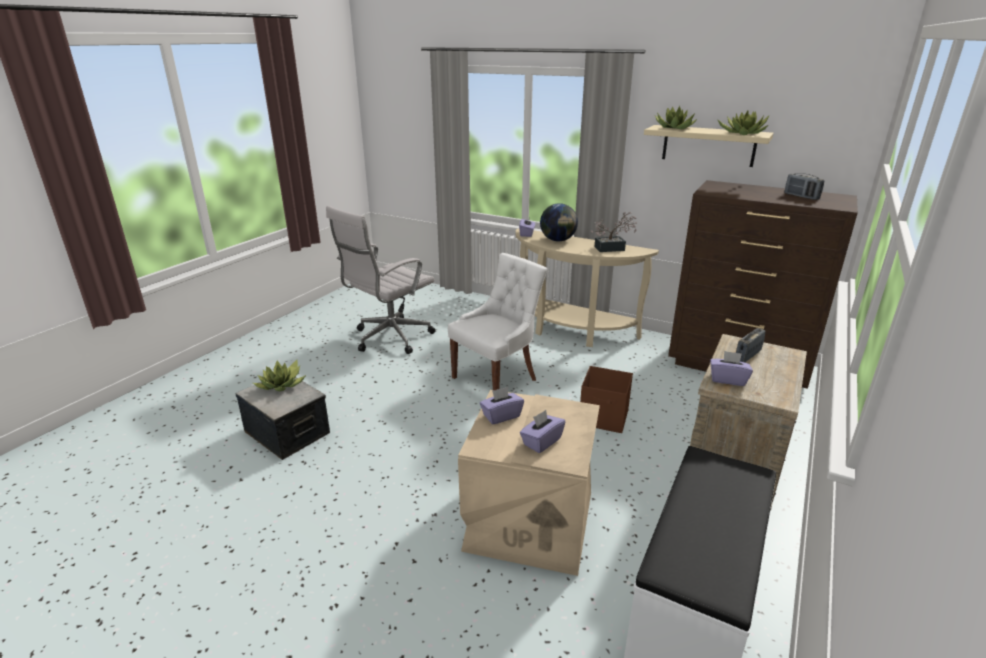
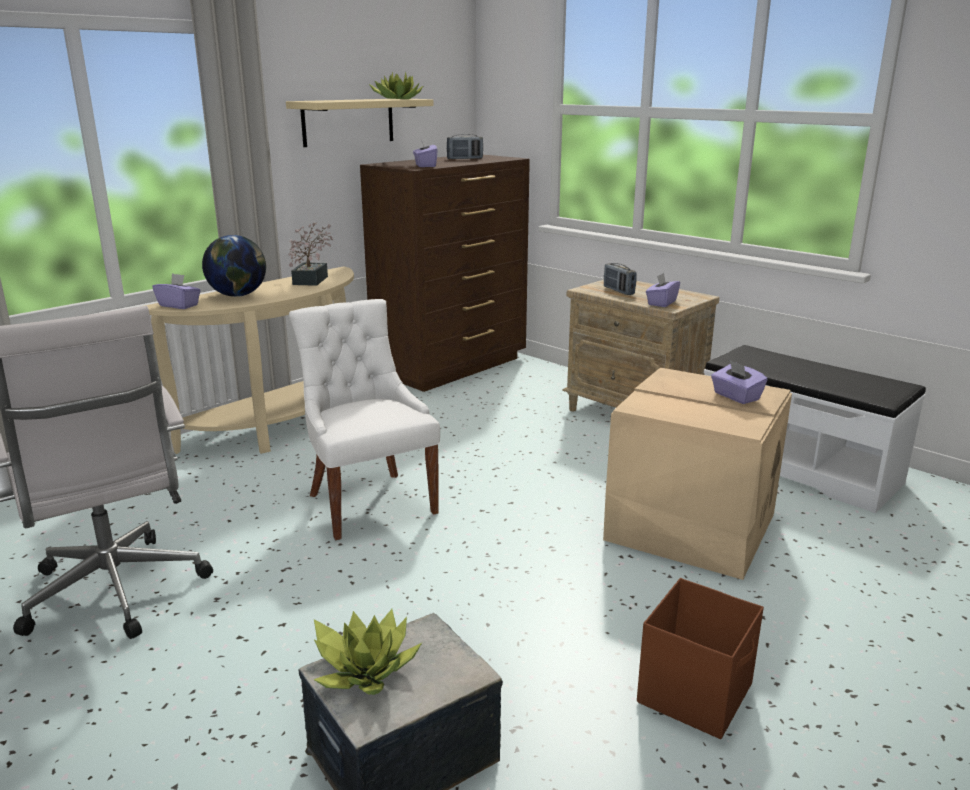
camera: 75 degrees left, 5 degrees down
(501, 416) = (678, 410): purple tissue box -> purple tissue box (425, 166)
(604, 418) = (512, 450): brown storage box -> brown storage box (696, 693)
(674, 128) = (330, 100): potted plant -> none

